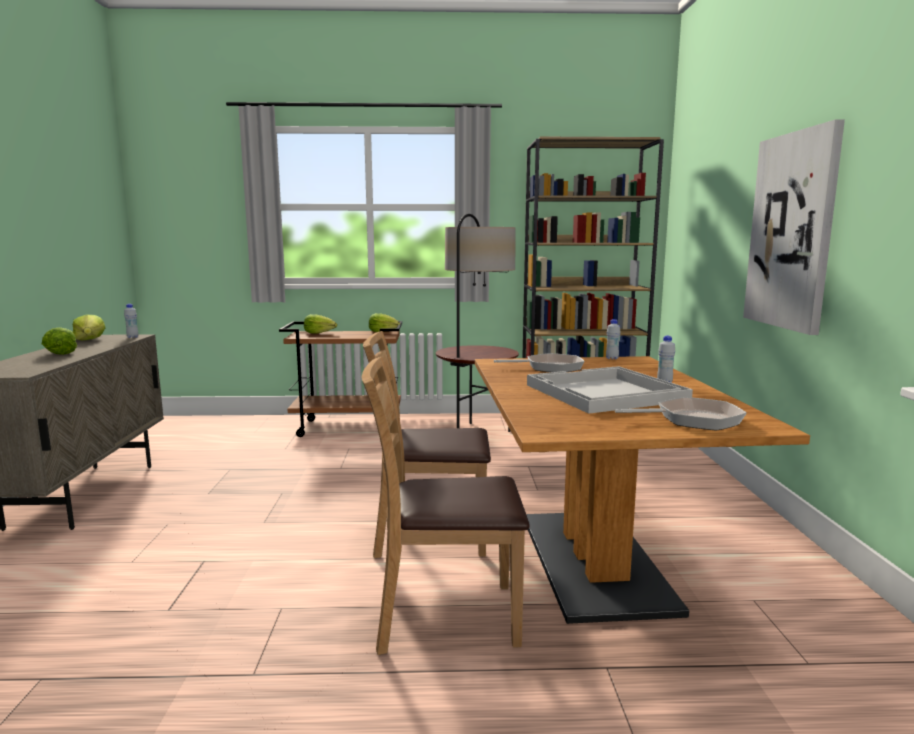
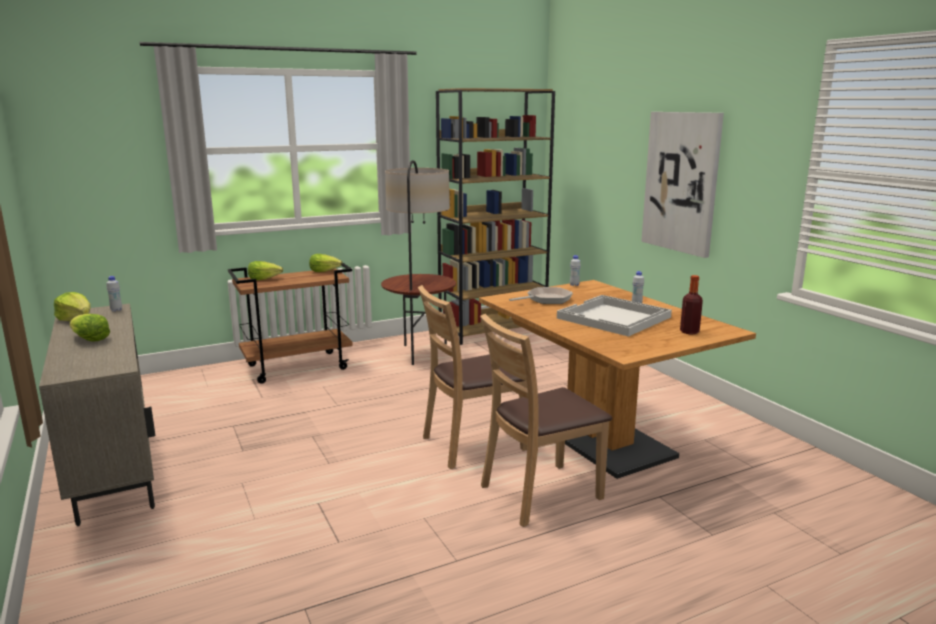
camera: 25 degrees left, 5 degrees up
(692, 420) = (689, 332): frying pan -> bottle

